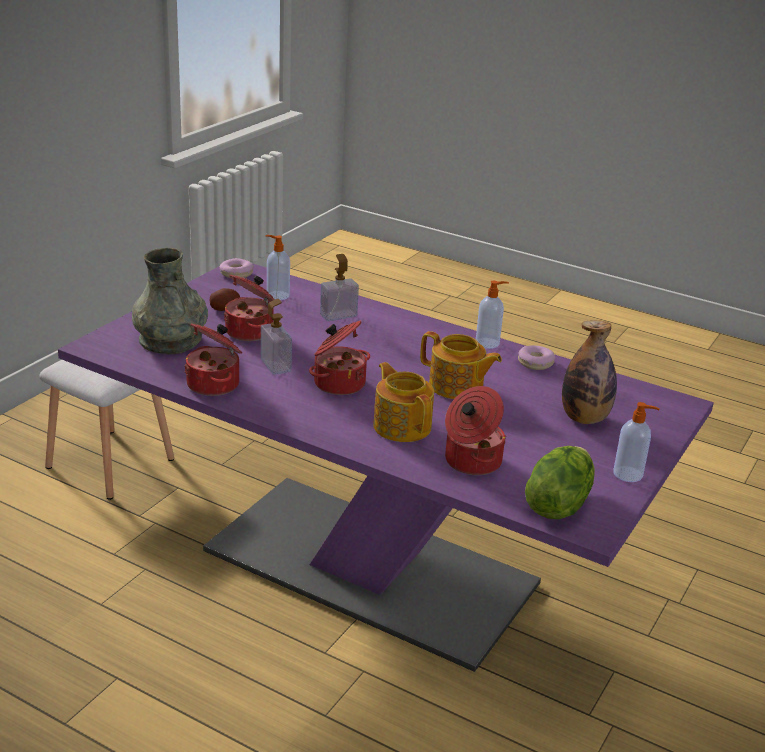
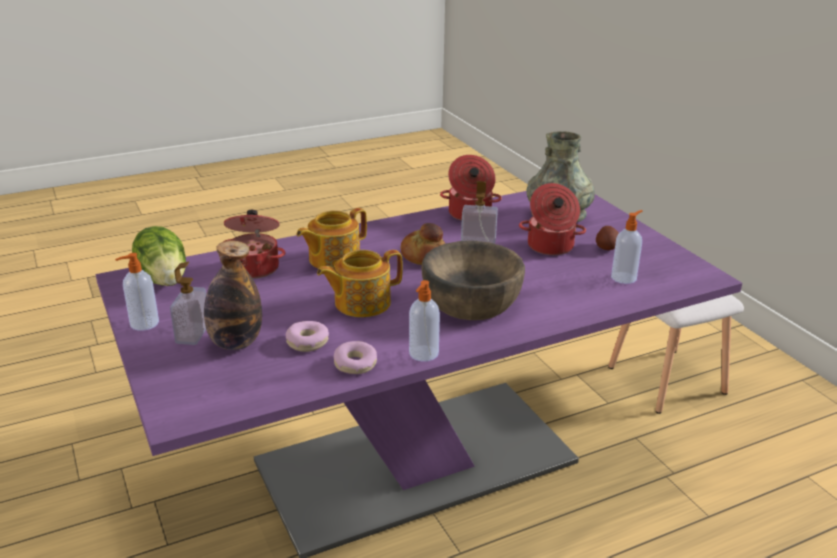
camera: 125 degrees right, 0 degrees up
(236, 274) = (693, 272): donut -> donut (307, 342)
(338, 315) = (554, 294): soap dispenser -> soap dispenser (193, 333)
(338, 383) = (424, 256): cooking pot -> bread
(392, 343) = (471, 301): none -> brown bowl
(402, 426) = (333, 259): teapot -> teapot turned 135 degrees clockwise

